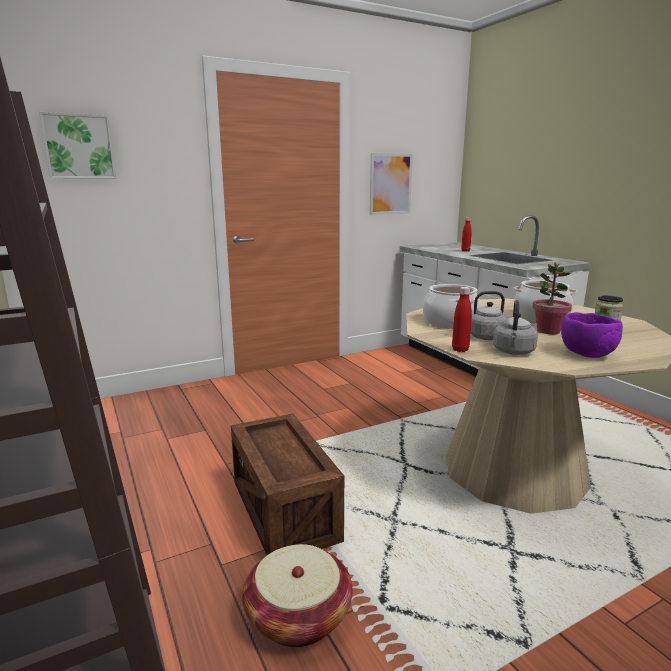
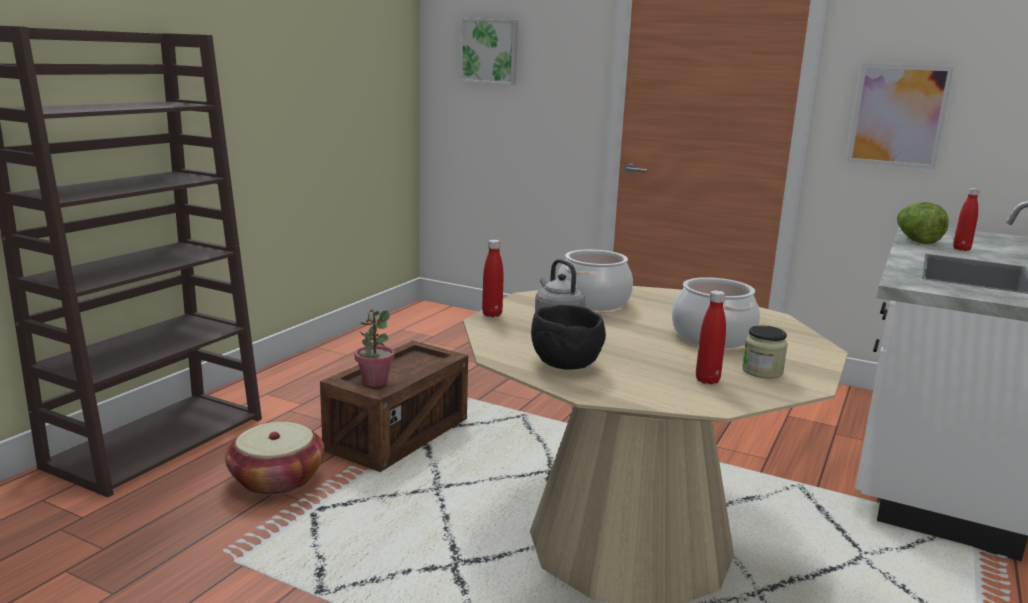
camera: 55 degrees right, 0 degrees up
(443, 251) = (916, 241): none -> lettuce
(513, 352) = (519, 334): grey kettle -> none
(548, 331) = (643, 343): potted plant -> potted plant (374, 381)
(587, 355) = (563, 364): purple bowl -> black bowl
(622, 334) = (707, 380): none -> red bottle

